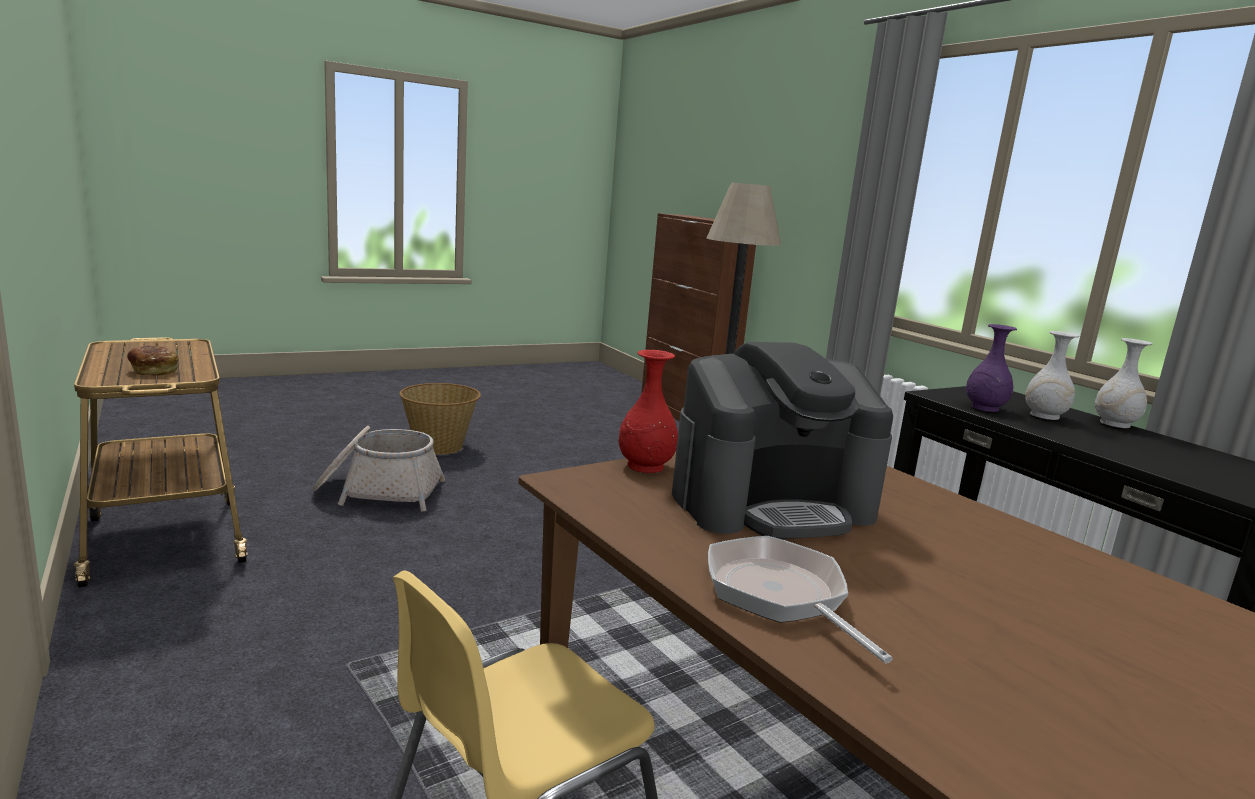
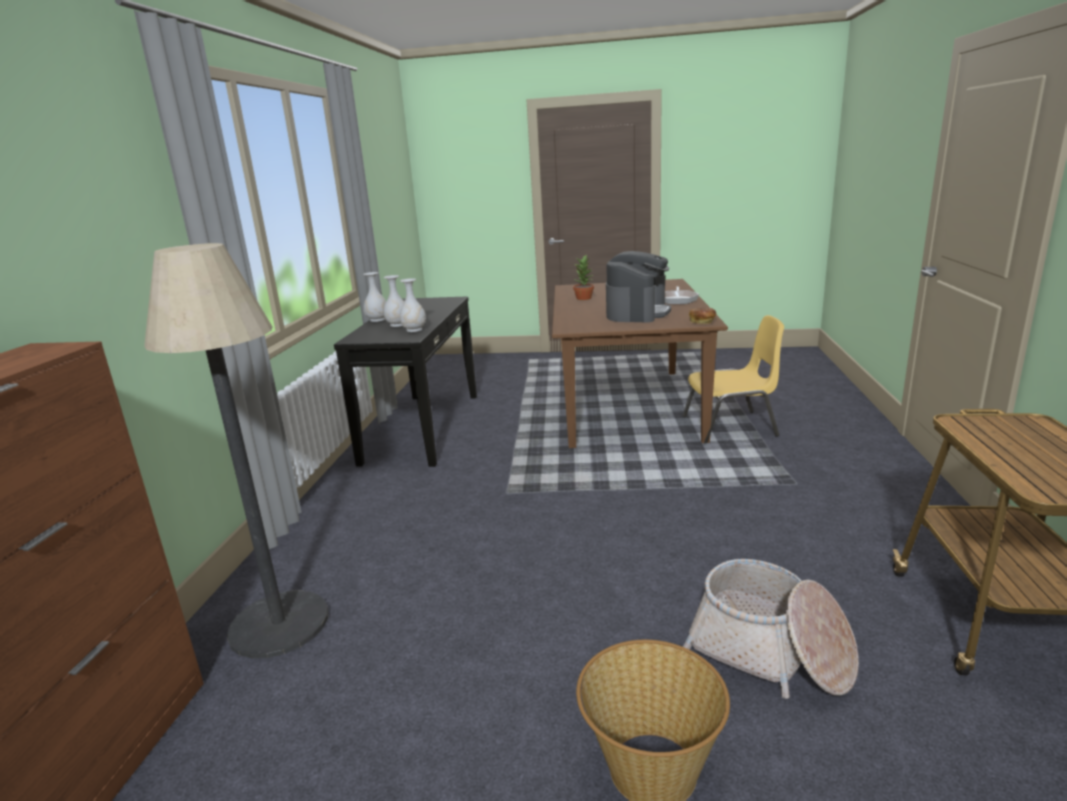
camera: 140 degrees left, 5 degrees up
(153, 371) = (1010, 434): bread -> bread (702, 322)
(644, 466) = (667, 325): red vase -> none
(772, 504) = (637, 313): coffee machine -> coffee machine turned 90 degrees clockwise
(984, 408) = (414, 330): purple vase -> white vase
(1055, 570) = (584, 298): none -> potted plant

